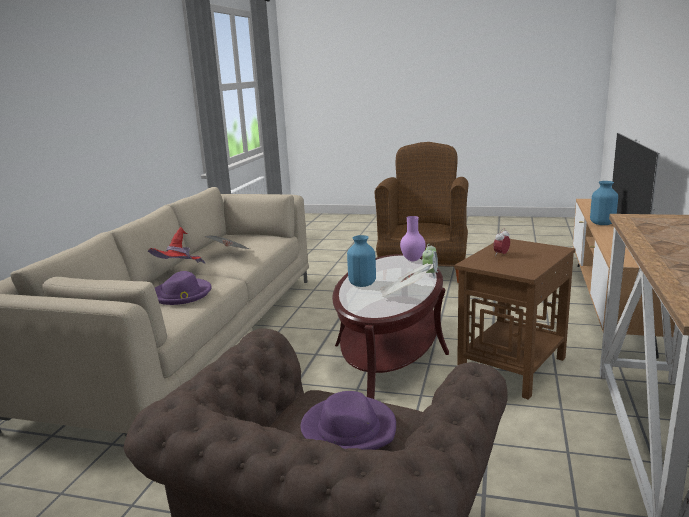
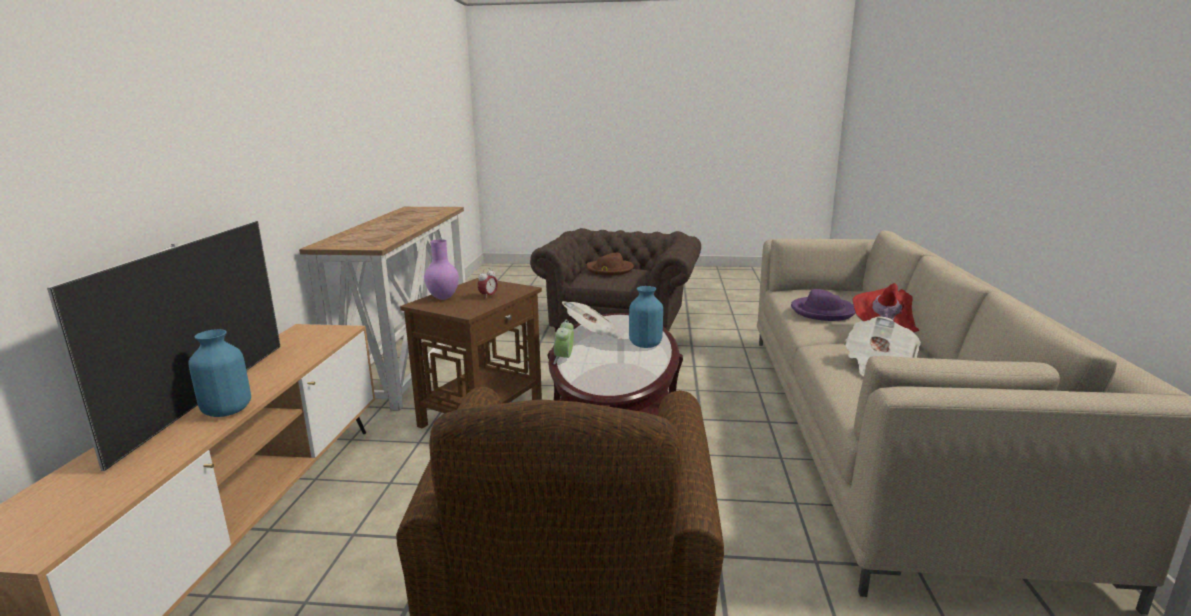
camera: 170 degrees right, 0 degrees up
(349, 429) = (609, 270): purple hat -> brown hat
(413, 260) = (588, 383): purple vase -> purple vase (442, 298)

